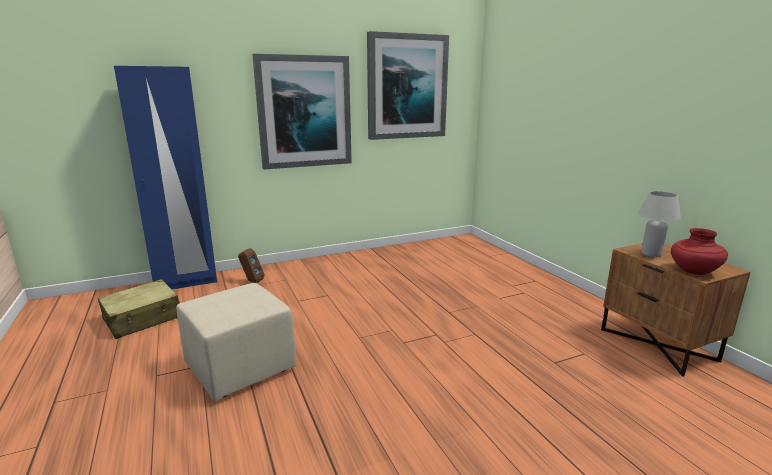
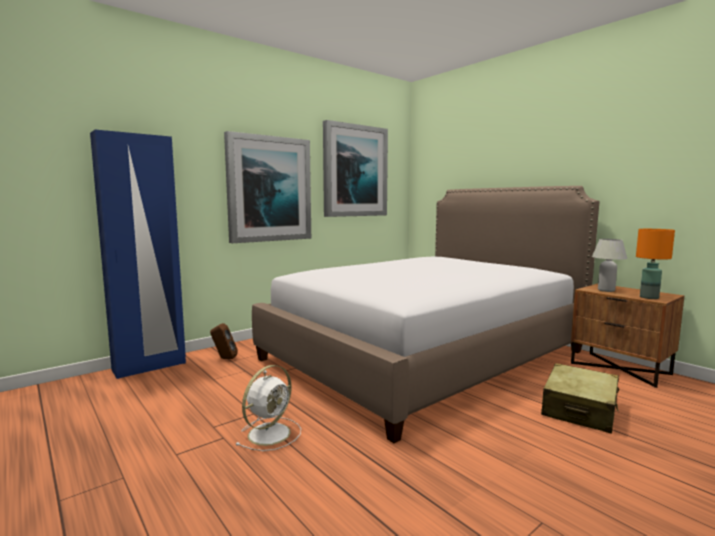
camera: 15 degrees left, 10 degrees down
(143, 318) = (120, 404): beige suitcase -> beige suitcase (579, 409)
(241, 367) = (270, 433): beige ottoman -> white fan
(443, 299) = (425, 355): none -> bed
(693, 271) = (648, 297): red vase -> orange table lamp

